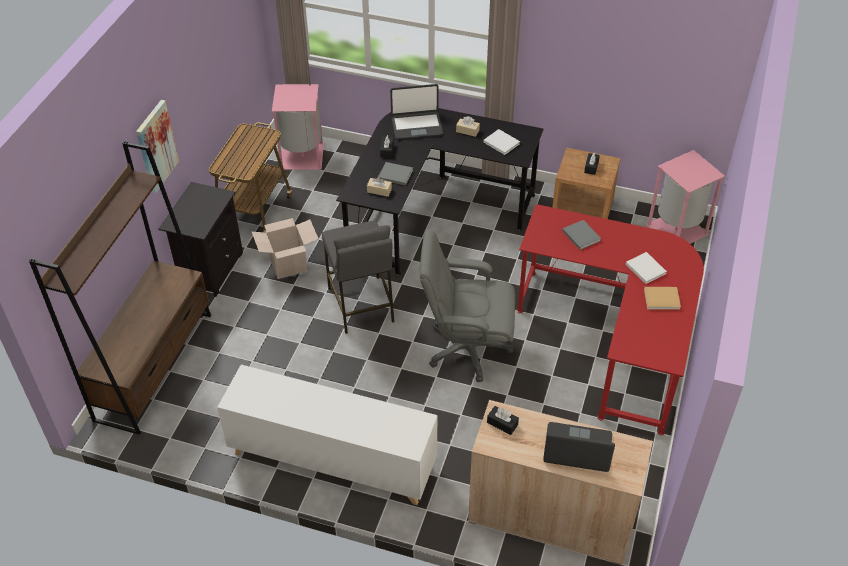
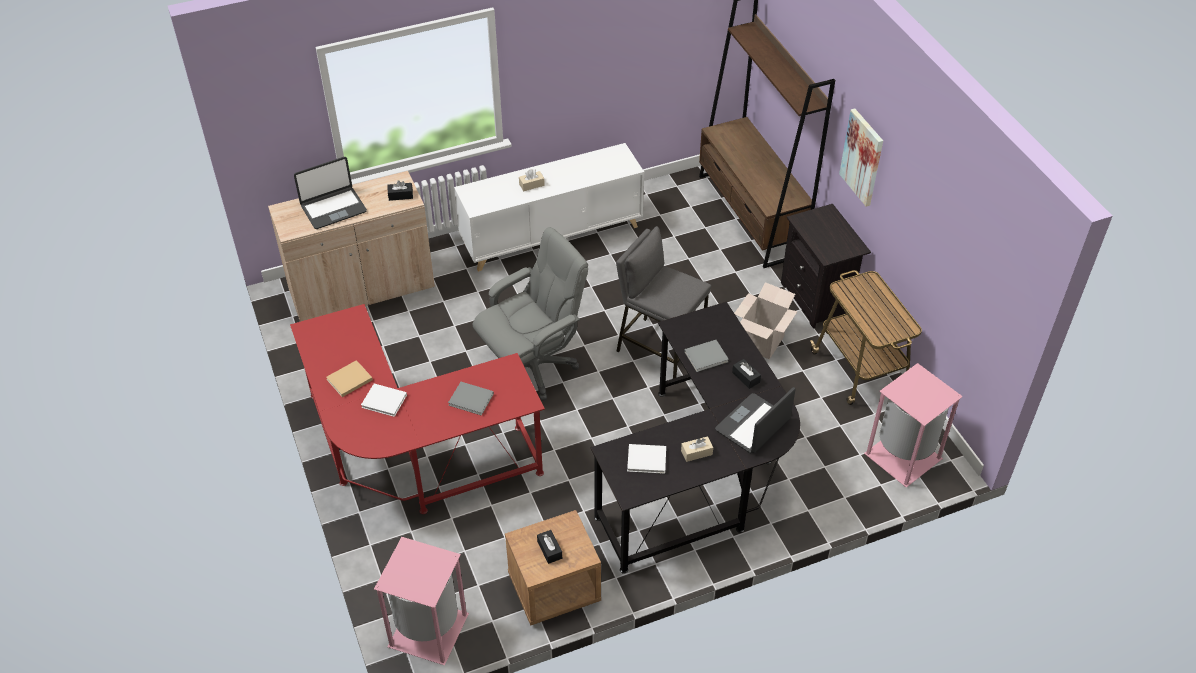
camera: 140 degrees right, 0 degrees up
(379, 190) = (700, 332): beige tissue box -> beige tissue box (531, 185)

